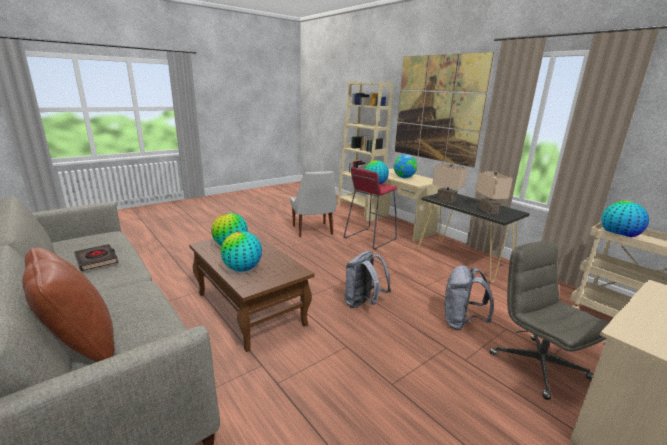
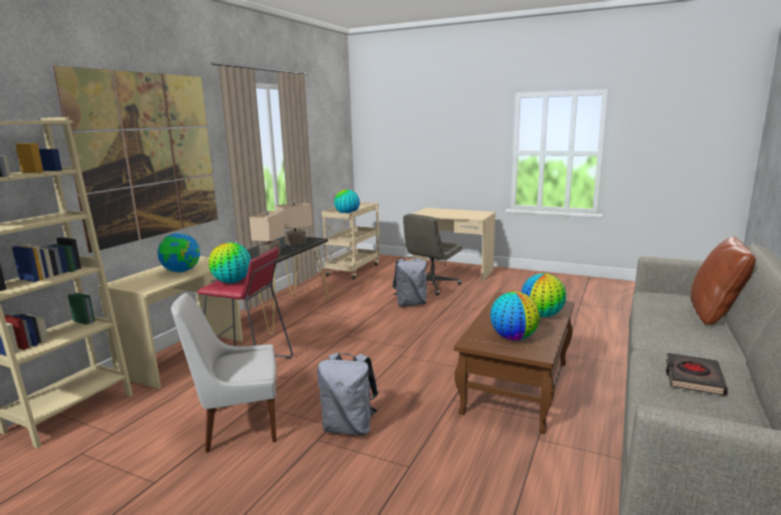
camera: 115 degrees left, 5 degrees down
(313, 231) = (238, 426): white chair -> white chair turned 150 degrees counterclockwise
(363, 304) = (430, 338): grey backpack -> grey backpack (349, 427)

